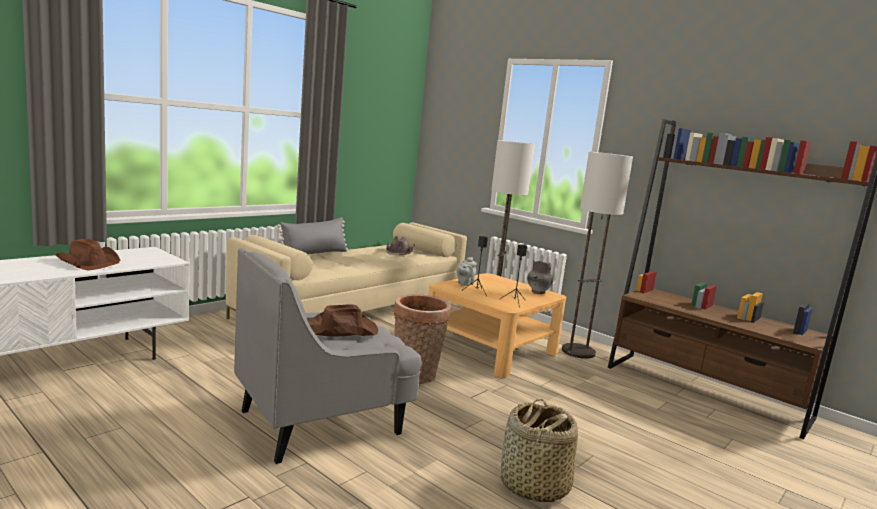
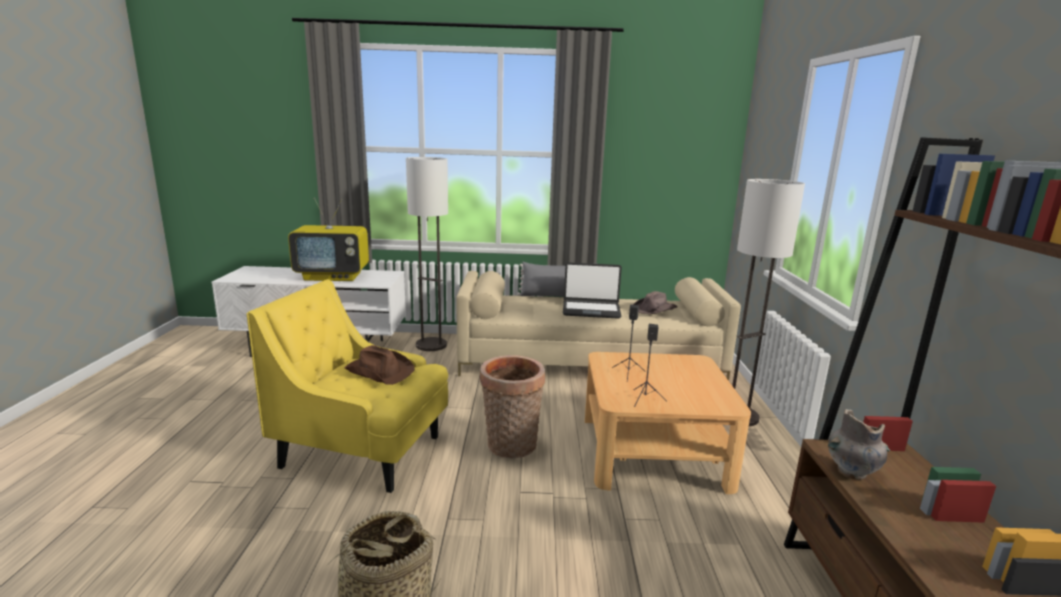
camera: 50 degrees right, 5 degrees up
(88, 262) = (333, 276): brown hat -> television
(322, 421) = (363, 452): grey armchair -> yellow armchair
(363, 258) = (591, 310): none -> laptop
(464, 283) = (638, 360): grey teapot -> none
(538, 292) = (717, 397): grey vase -> grey vase (852, 472)
(578, 352) = (778, 503): floor lamp -> floor lamp (431, 345)

